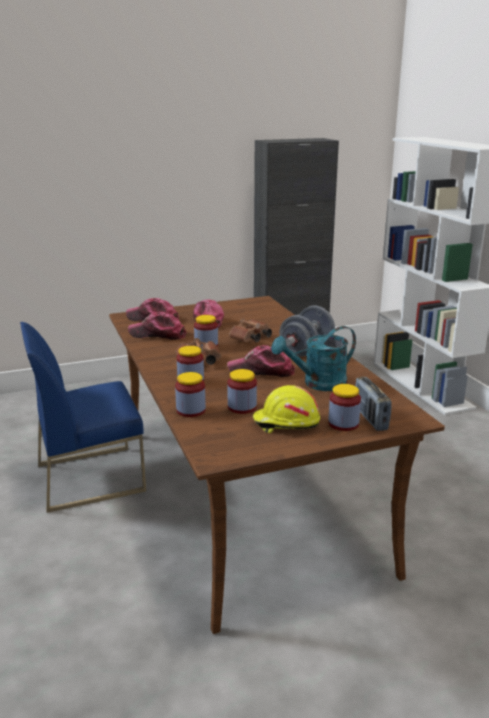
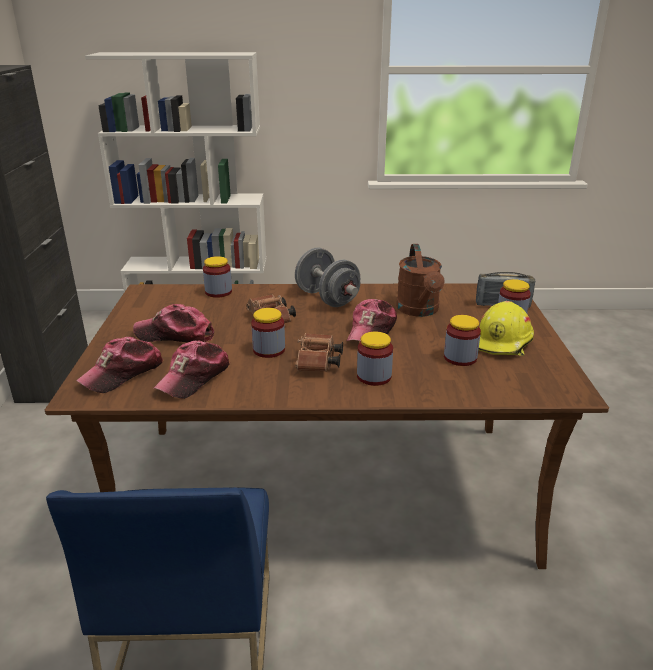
camera: 70 degrees left, 5 degrees up
(191, 410) = (458, 389): jar -> jar (218, 292)
(318, 384) = (419, 311): turquoise watering can -> brown watering can

